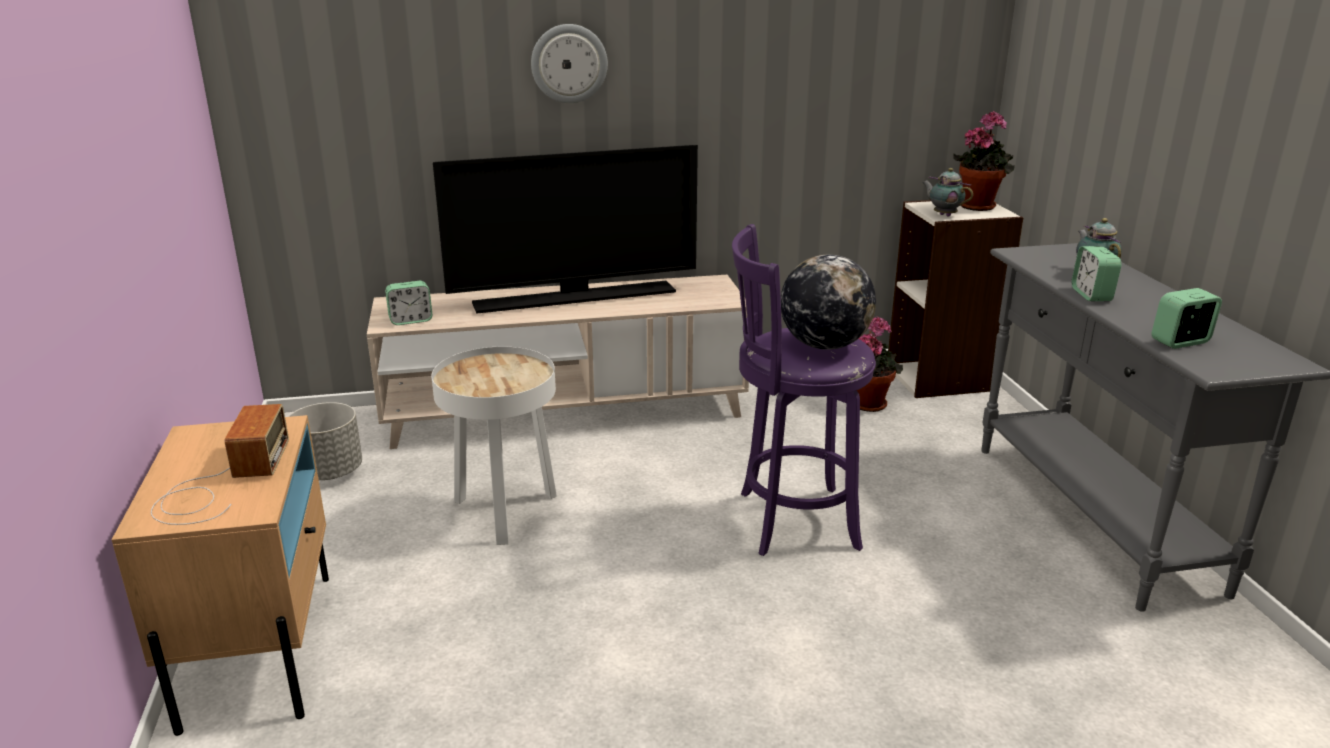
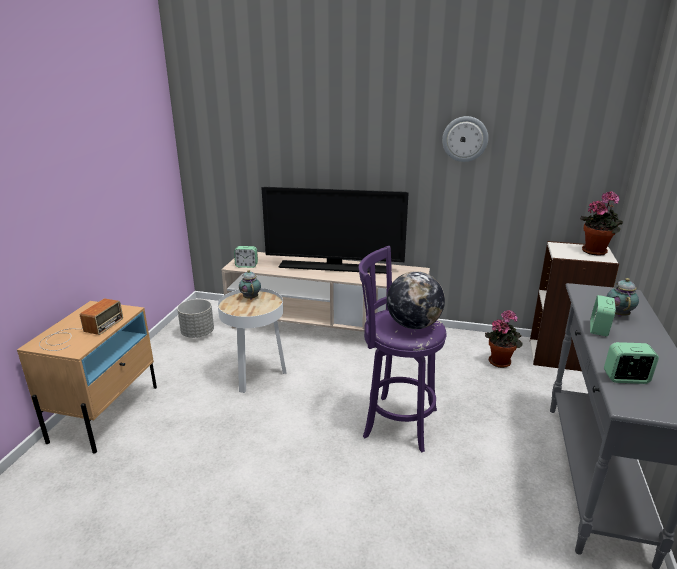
camera: 25 degrees right, 0 degrees up
(569, 63) = (346, 140): wall clock -> wall clock (465, 139)
(943, 215) = (563, 254): teapot -> teapot (250, 297)

